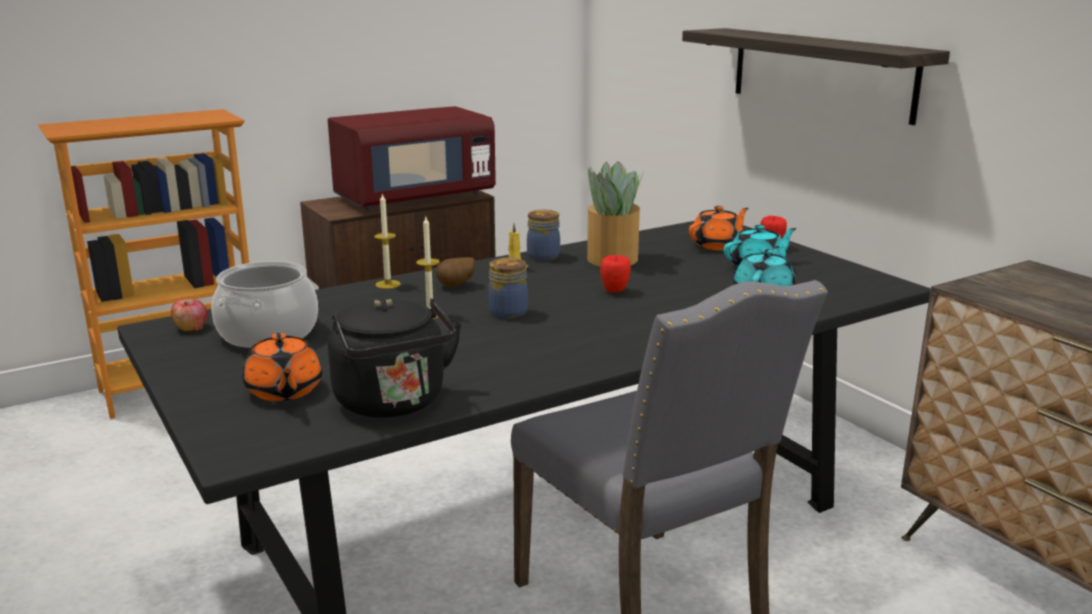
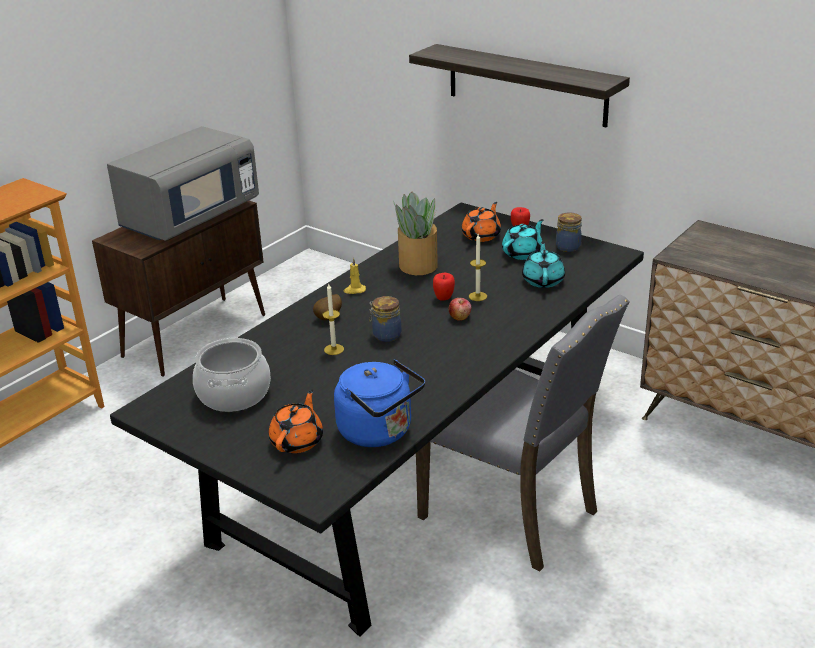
camera: 20 degrees left, 10 degrees up
(191, 328) = (171, 403): apple -> apple (460, 317)
(284, 391) = (297, 441): orange teapot -> orange teapot turned 120 degrees counterclockwise
(388, 284) = (276, 327): candle -> candle (478, 296)
(394, 403) = (379, 432): black kettle -> blue kettle
(414, 198) = (190, 217): red microwave -> grey microwave
(544, 256) = (366, 272): jar -> jar (567, 246)

